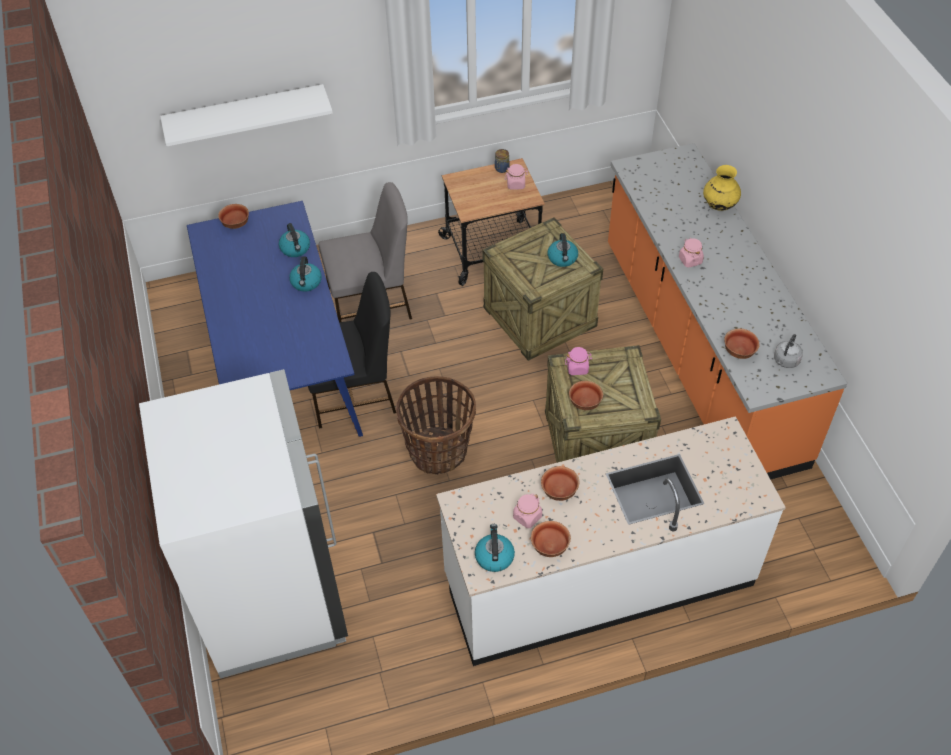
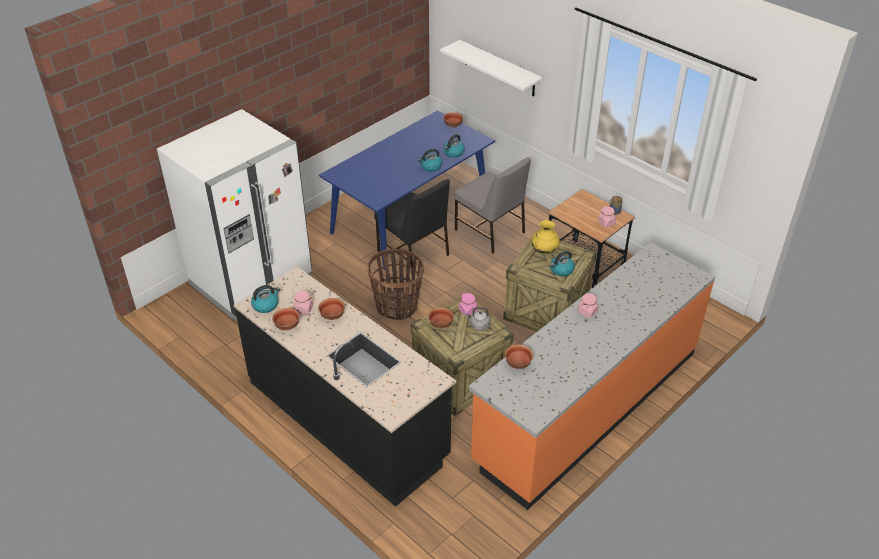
camera: 60 degrees right, 10 degrees down
(598, 580) = (348, 419): white counter -> black counter
(719, 205) = (660, 309): yellow vase -> yellow vase (544, 251)
(785, 361) = (529, 392): grey kettle -> grey kettle (478, 326)

